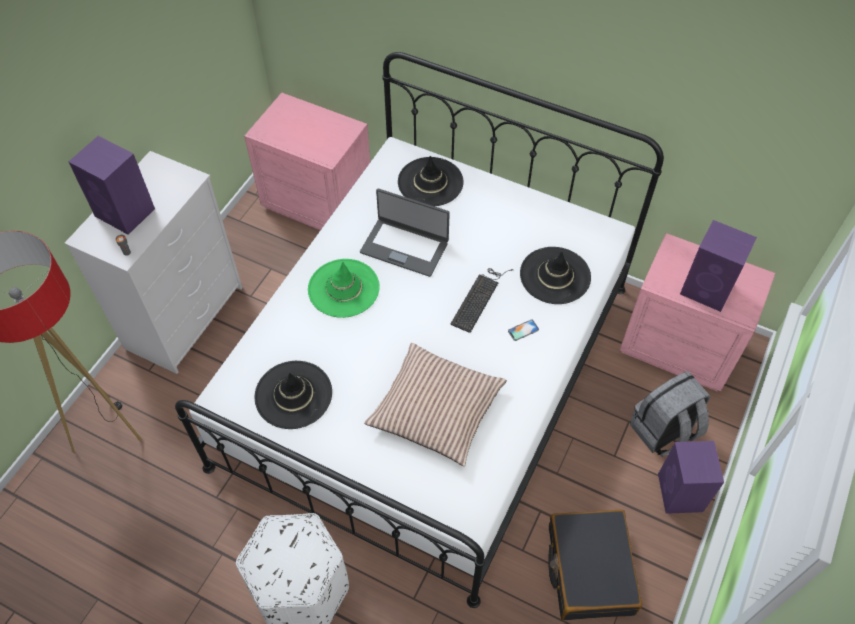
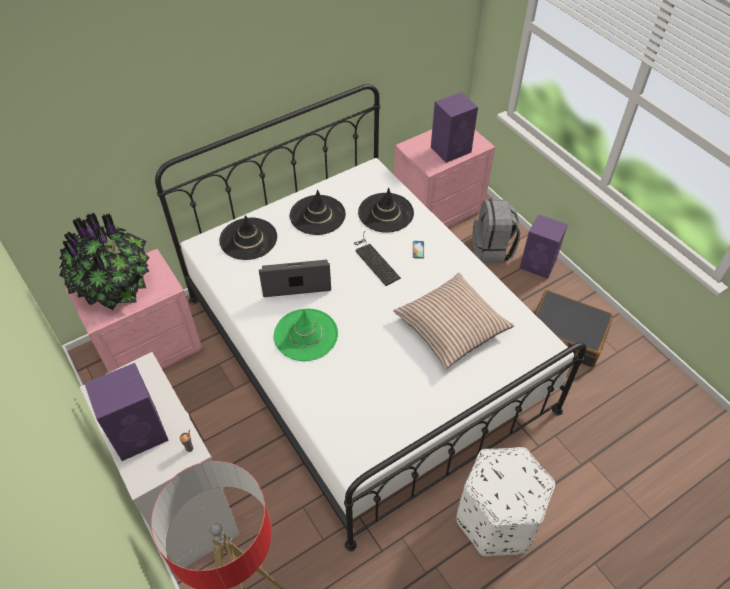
camera: 60 degrees left, 5 degrees down
(293, 394) = (382, 410): black hat -> black hat (317, 215)
(303, 123) = (115, 287): none -> potted plant
(405, 246) = (296, 280): laptop -> laptop turned 150 degrees counterclockwise

